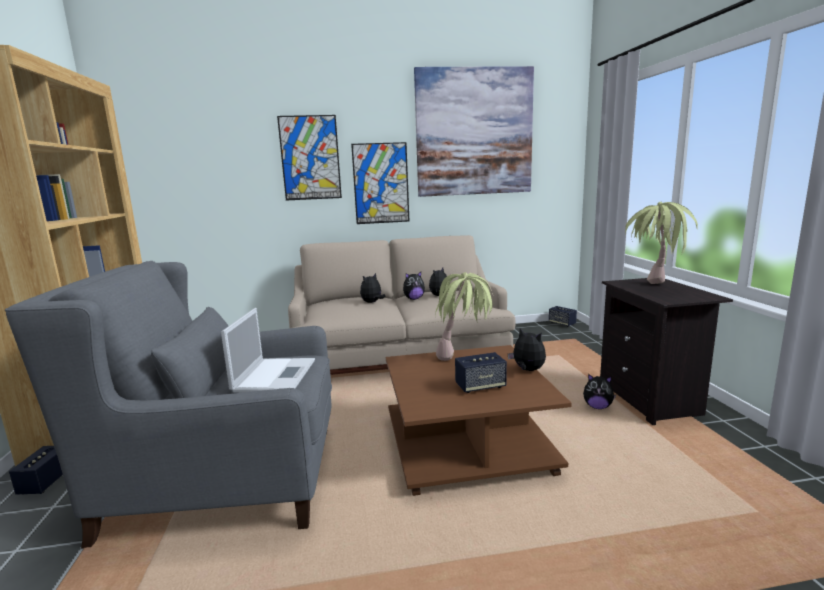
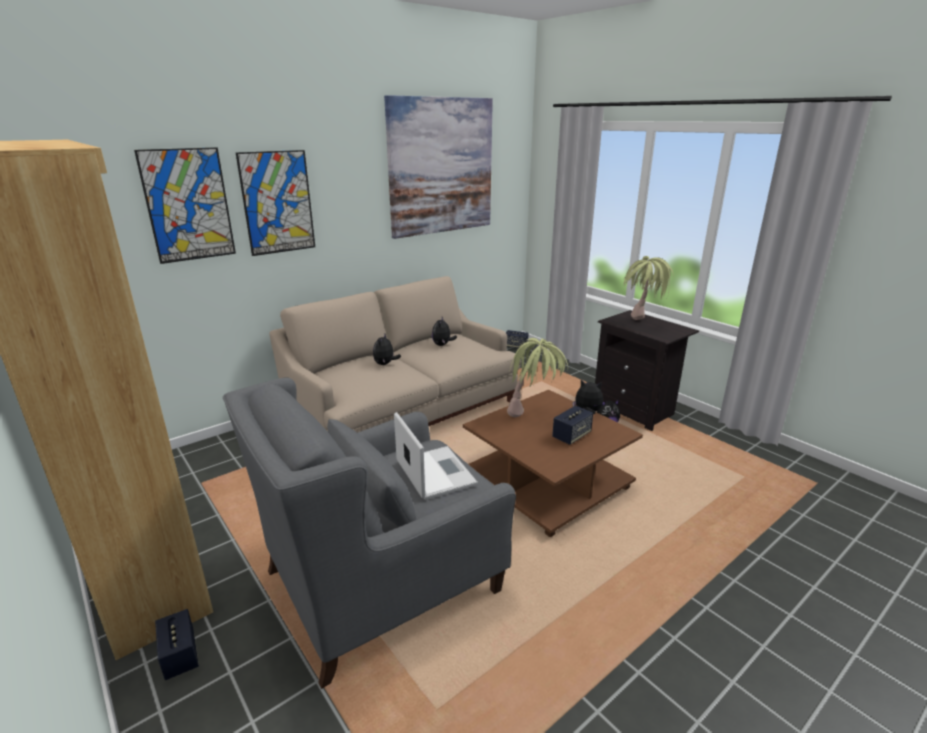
camera: 30 degrees left, 10 degrees up
(381, 183) = (355, 227): picture -> picture (188, 205)
(413, 299) = (418, 352): plush toy -> none

